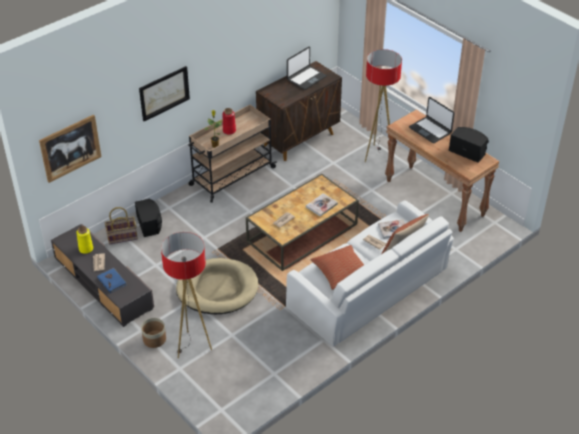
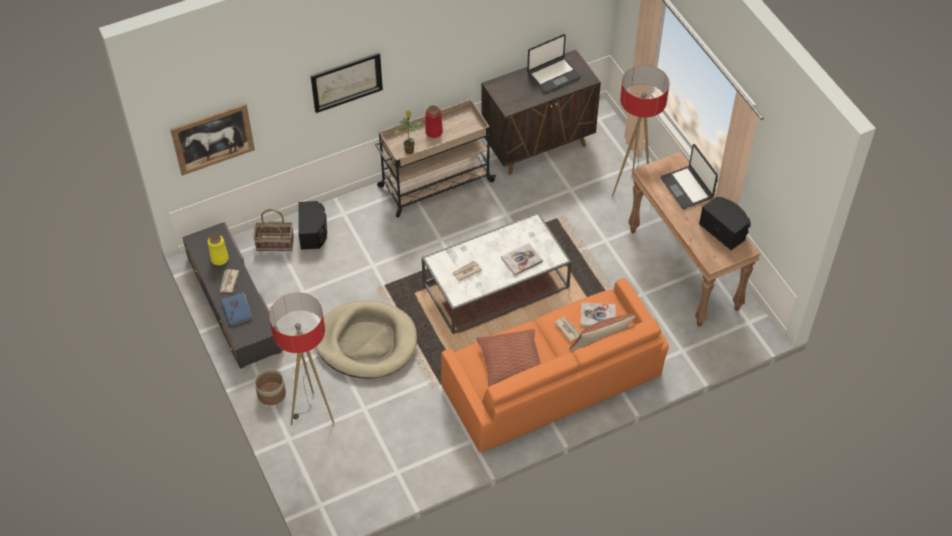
camera: 15 degrees right, 10 degrees up
(302, 233) = (496, 286): brown coffee table -> white coffee table
(369, 288) = (552, 382): white sofa -> orange sofa

